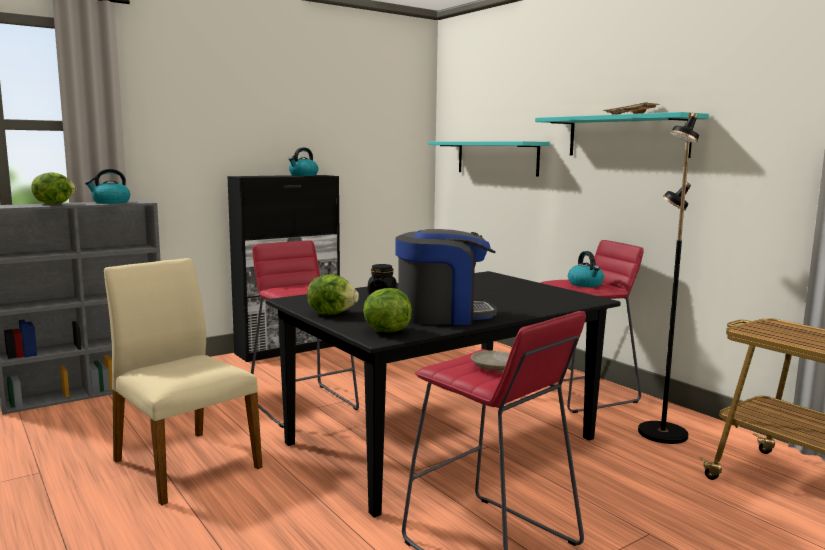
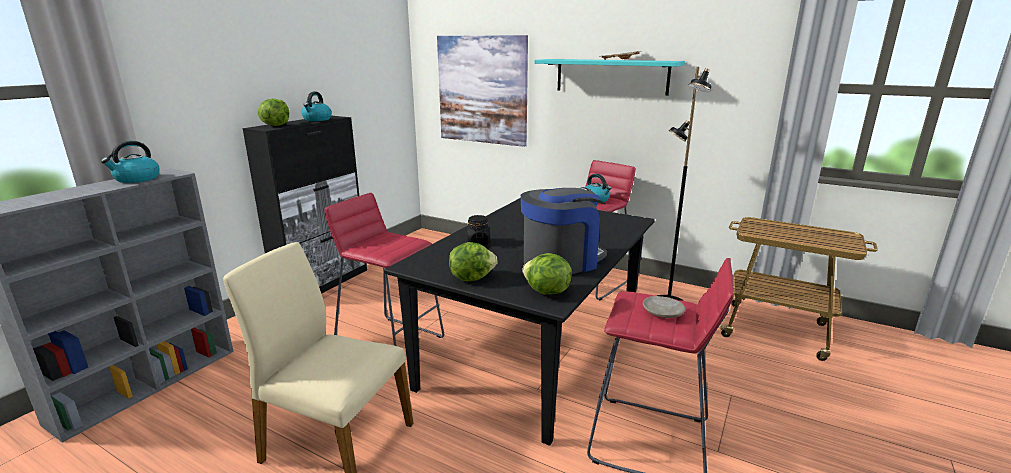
camera: 25 degrees left, 10 degrees up
(54, 204) = (66, 192): lettuce -> lettuce (276, 125)
(497, 158) = (482, 90): turquoise shelf -> picture

